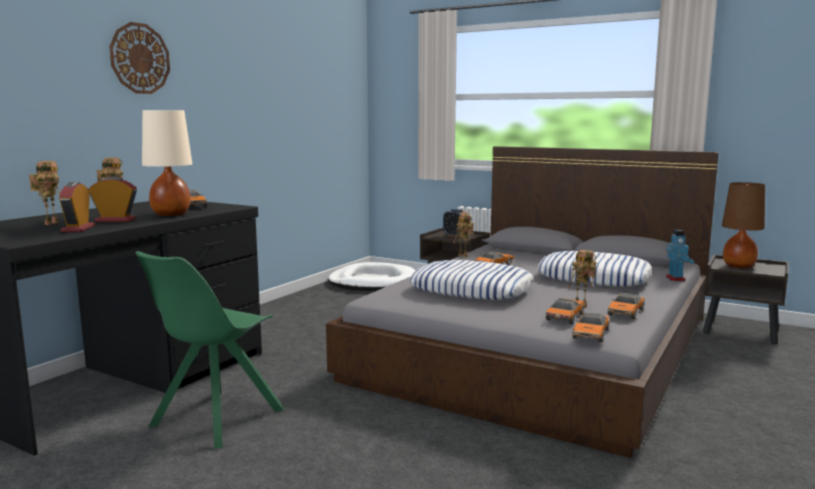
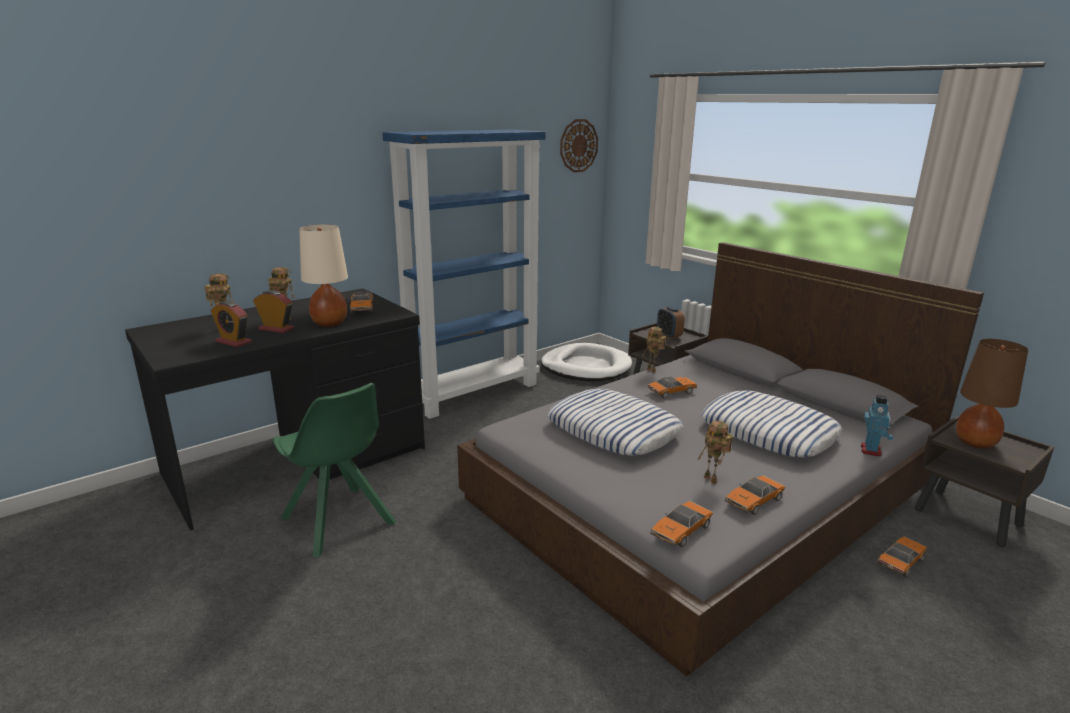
camera: 20 degrees right, 10 degrees up
(78, 229) = (233, 342): alarm clock -> alarm clock turned 75 degrees counterclockwise
(140, 58) = (330, 157): wall clock -> wall clock (578, 145)
(214, 419) = (339, 522): green chair -> green chair turned 90 degrees counterclockwise
(278, 310) = (474, 393): none -> blue bookcase
(565, 316) = (677, 495): toy car -> toy car (901, 561)

